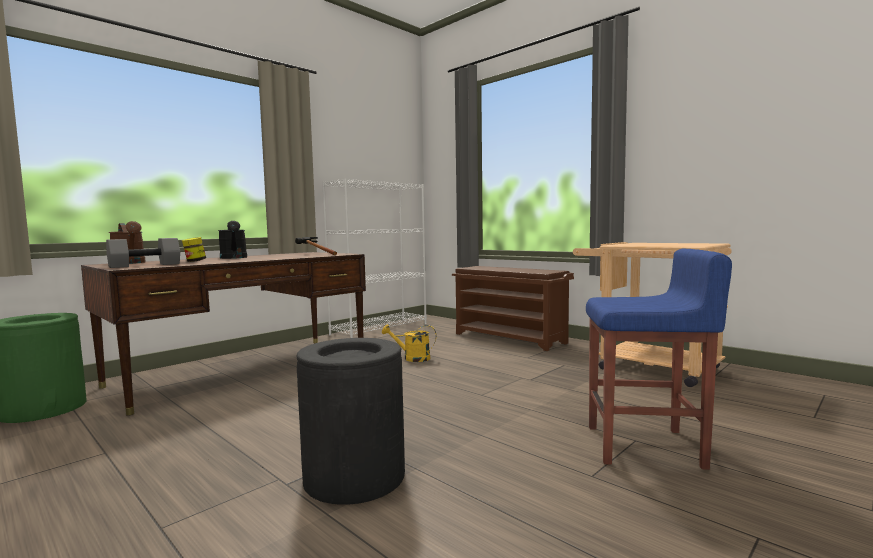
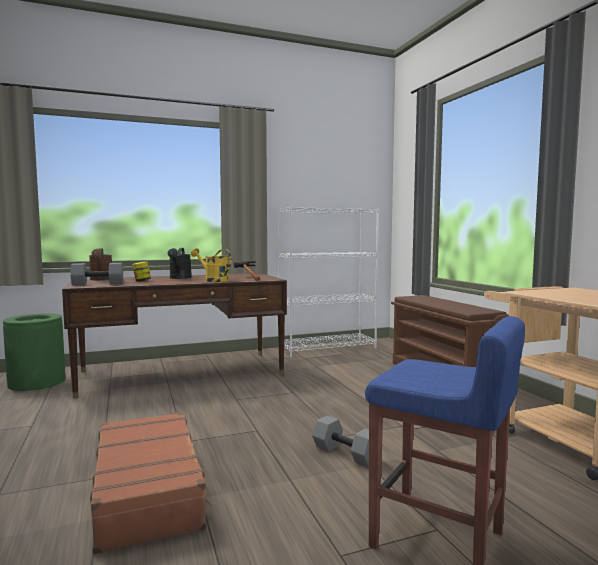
camera: 25 degrees right, 0 degrees up
(354, 476) = (149, 490): black trash can -> brown suitcase
(412, 358) = (321, 384): yellow watering can -> yellow watering can (213, 280)
(505, 406) = (347, 454): none -> grey dumbbell

